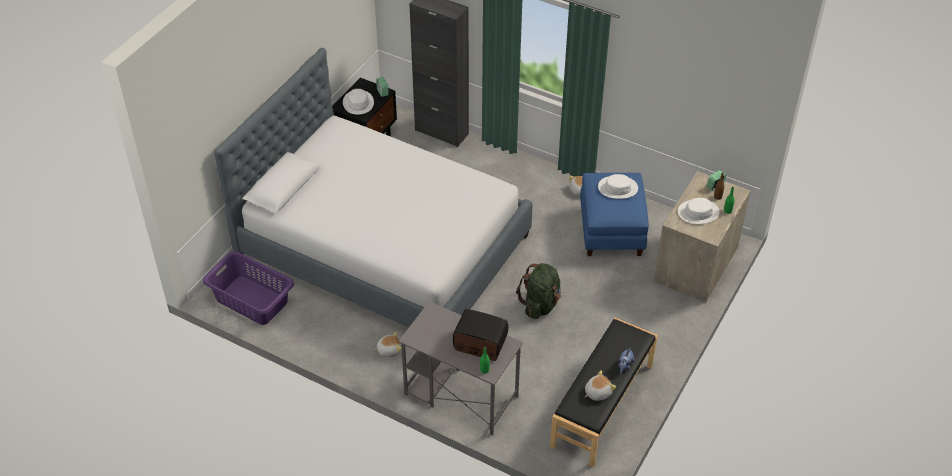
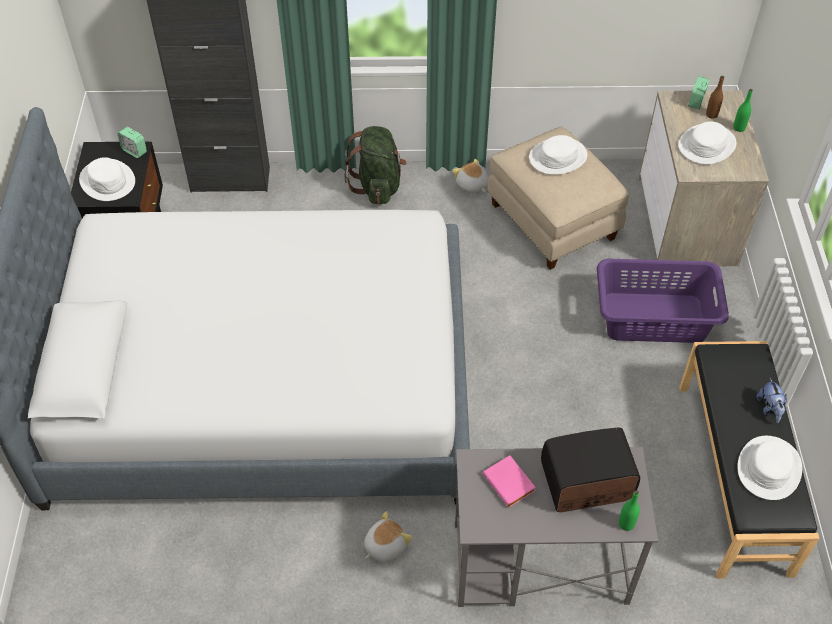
camera: 30 degrees left, 5 degrees up
(252, 300) = (112, 571): purple laundry basket -> purple laundry basket (653, 317)
(443, 327) = (510, 484): none -> pink book
(540, 304) = (543, 367): green backpack -> green backpack (378, 186)
(597, 392) = (768, 468): plush toy -> white hat
(612, 231) = (553, 221): blue ottoman -> beige ottoman

